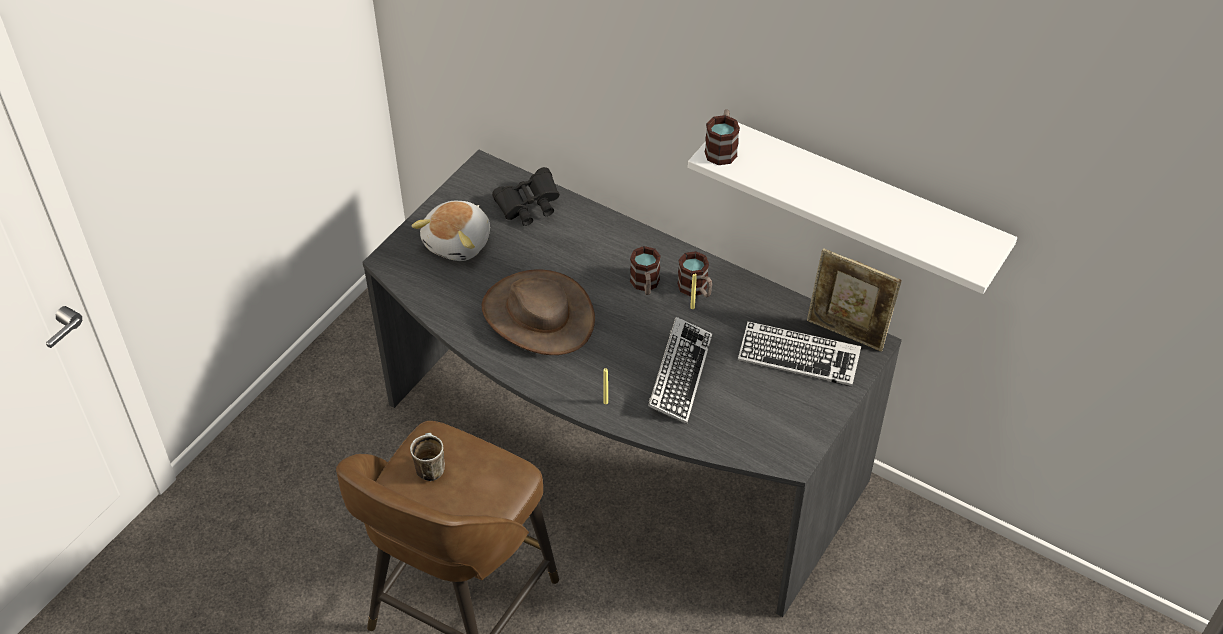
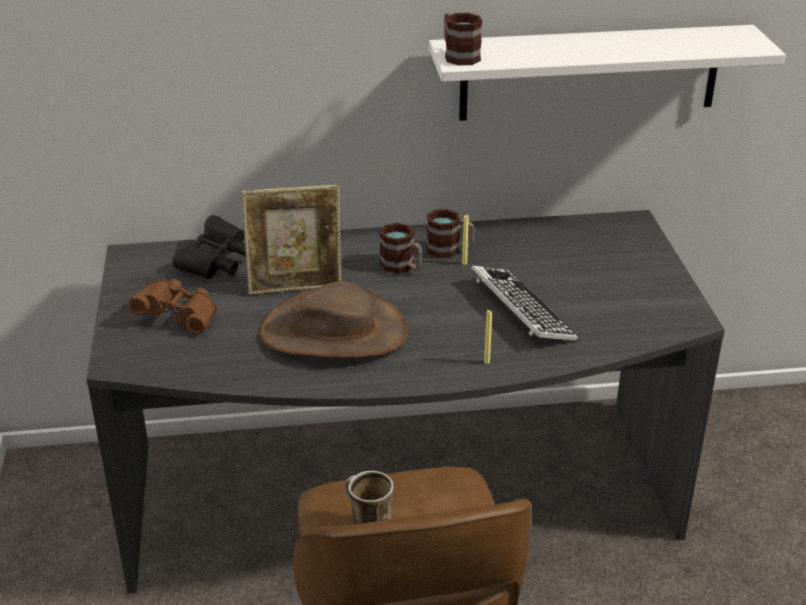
camera: 40 degrees left, 15 degrees down
(459, 243) = (179, 317): plush toy -> brown binoculars
(798, 358) = (596, 255): keyboard -> none
(846, 333) = (606, 224): picture frame -> picture frame (296, 288)

